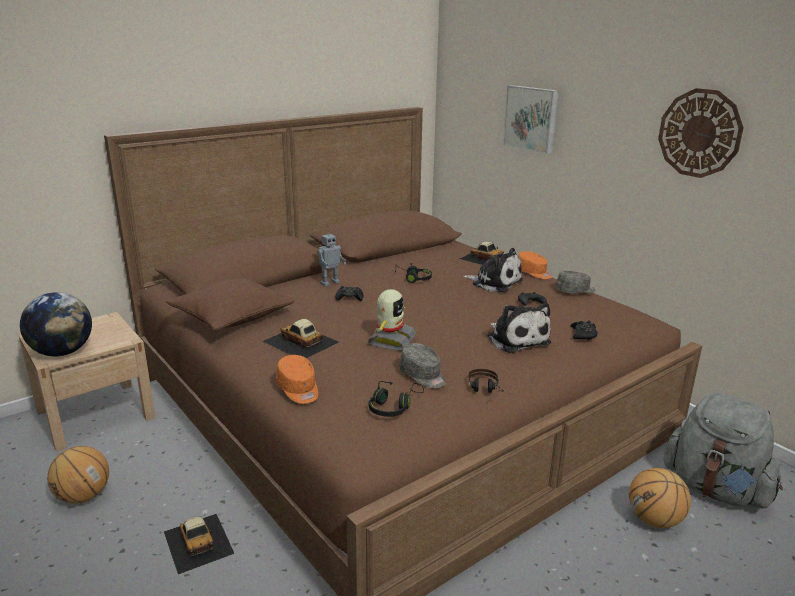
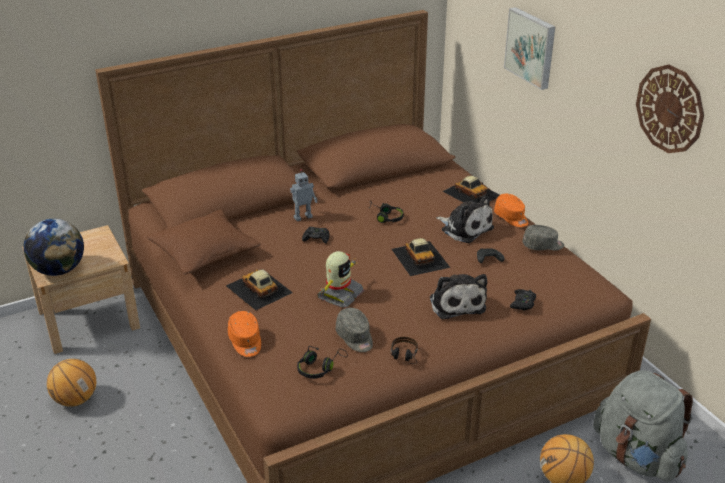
camera: 10 degrees right, 10 degrees up
(198, 541) = (164, 451): toy car -> toy car (420, 257)

